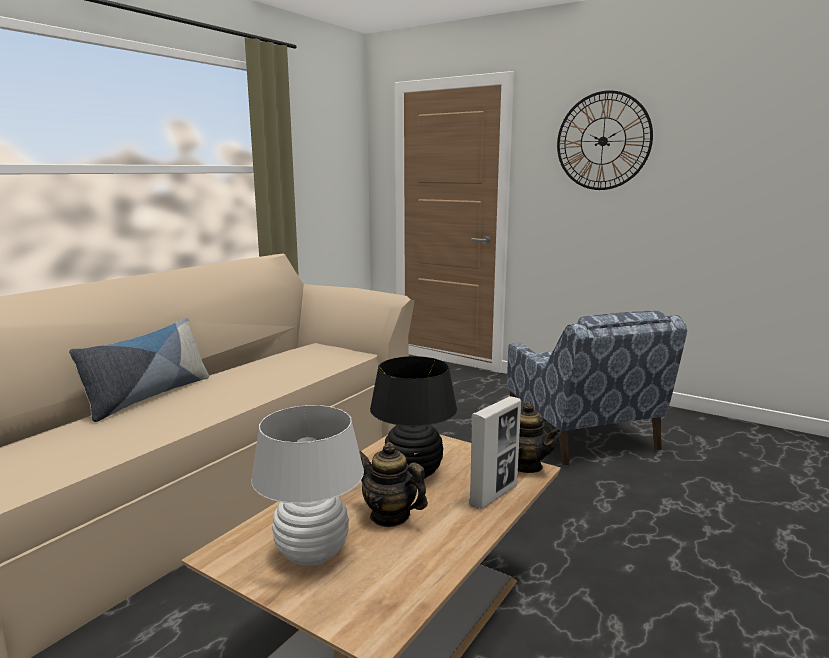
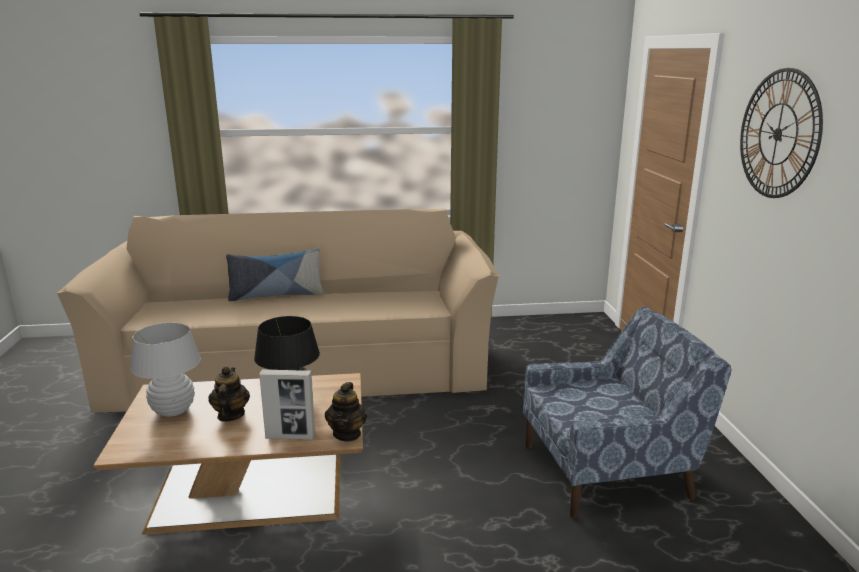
camera: 50 degrees right, 5 degrees up
(582, 436) = (608, 471): blue armchair -> blue armchair turned 135 degrees counterclockwise

